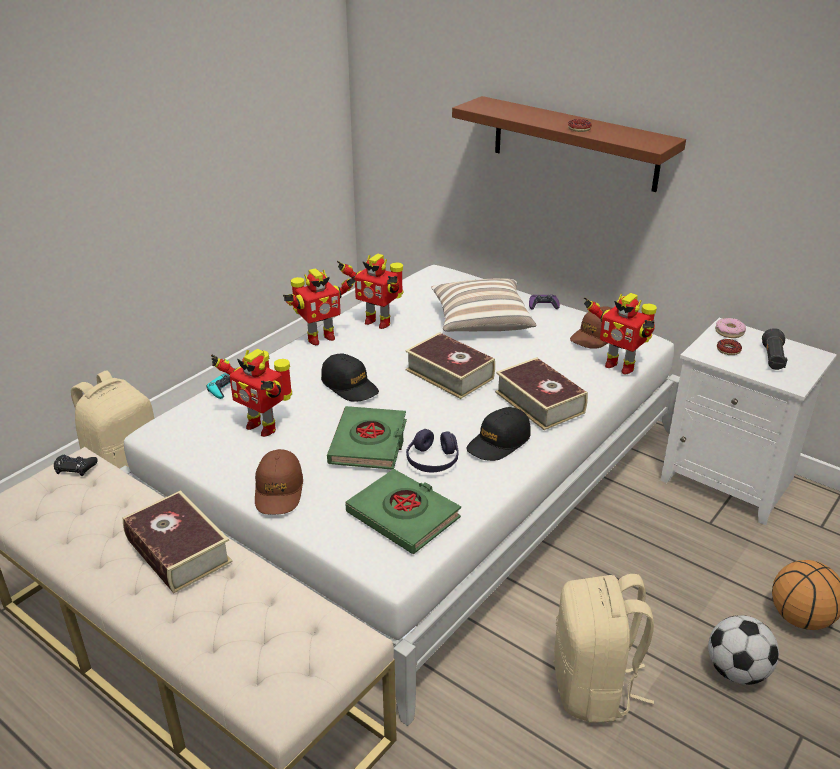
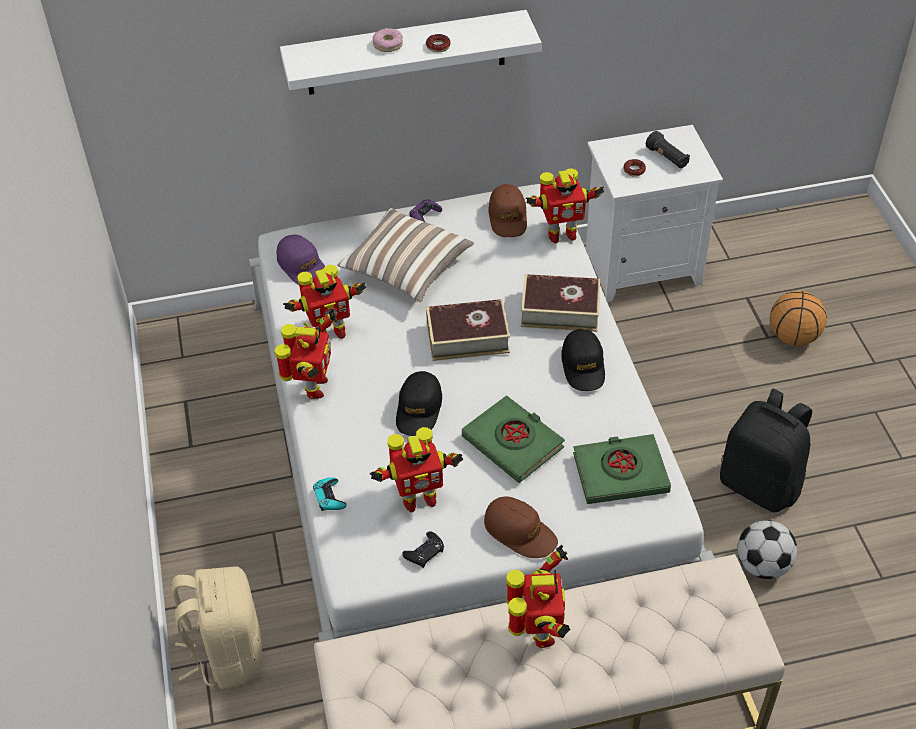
camera: 50 degrees left, 15 degrees up
(75, 467) = (352, 660): black game controller -> black game controller (424, 552)
(178, 551) = (539, 633): book -> toy robot
(350, 385) = (419, 409): black cap -> black cap turned 105 degrees clockwise
(425, 287) = (303, 266): none -> purple cap
(432, 460) = (570, 418): purple headphones -> none
(574, 143) = (406, 53): brown shelf -> white shelf
(594, 687) = (761, 484): beige backpack -> black backpack
(729, 332) = (612, 152): donut -> donut (387, 44)
(736, 671) = (807, 402): football -> football (762, 565)

